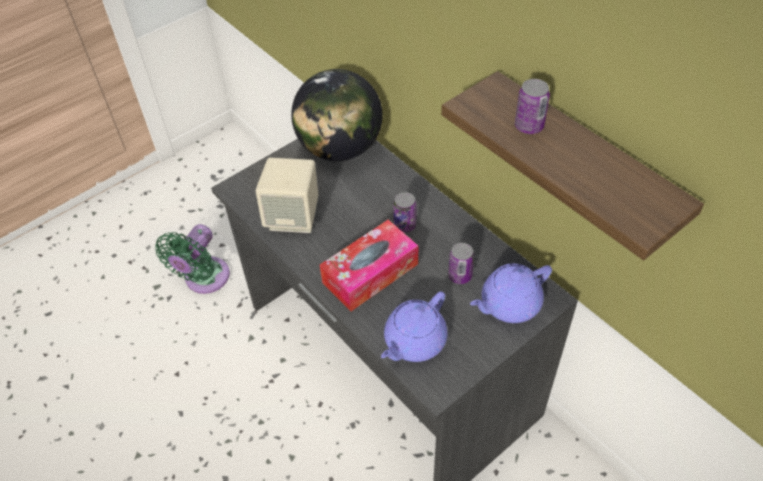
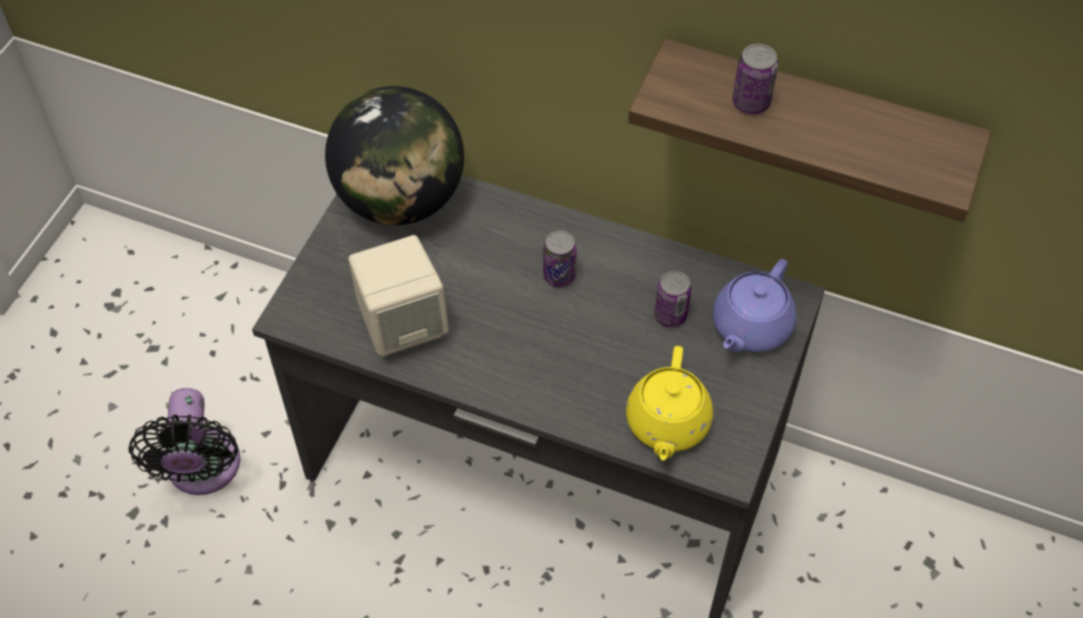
camera: 30 degrees left, 5 degrees up
(204, 279) = (203, 470): green fan -> black fan
(370, 273) = (557, 359): tissue box -> none
(414, 342) = (667, 424): purple teapot -> yellow teapot

